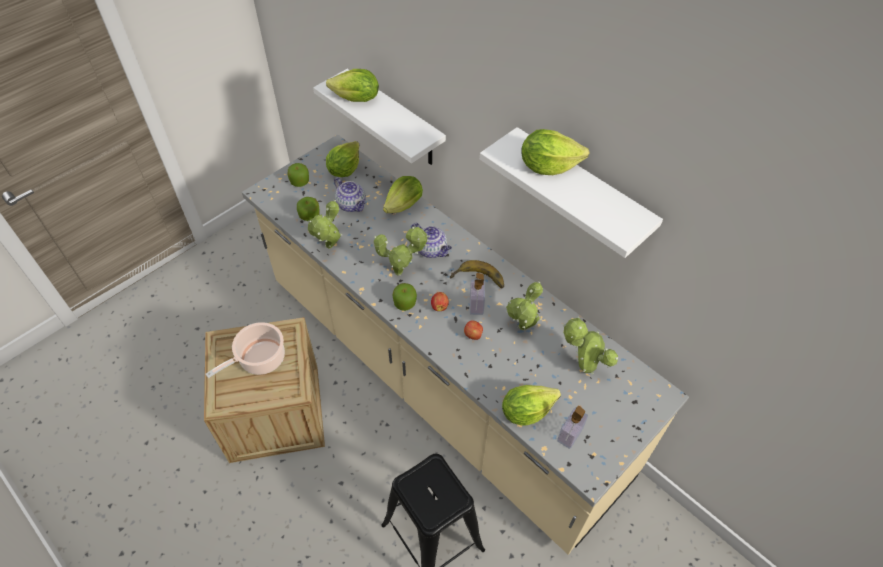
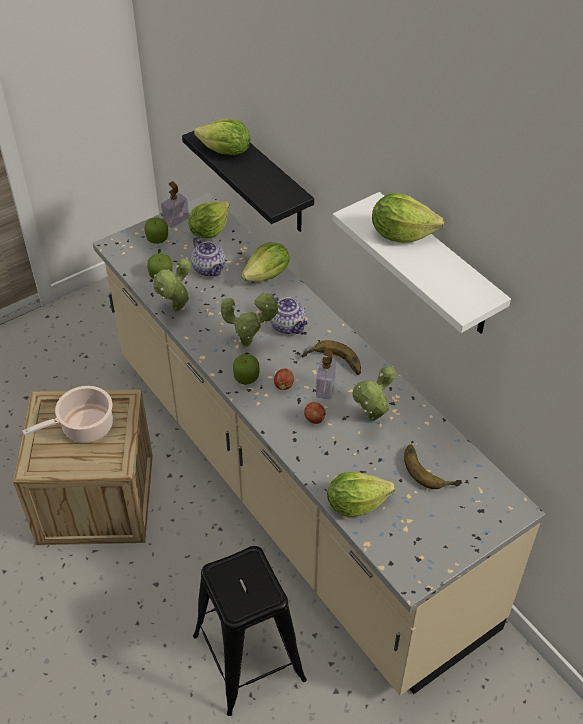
camera: 10 degrees right, 5 degrees down
(395, 120) = (267, 179): white shelf -> black shelf
(570, 434) = (399, 534): soap dispenser -> soap dispenser (176, 220)
(583, 368) = (430, 468): potted plant -> banana

